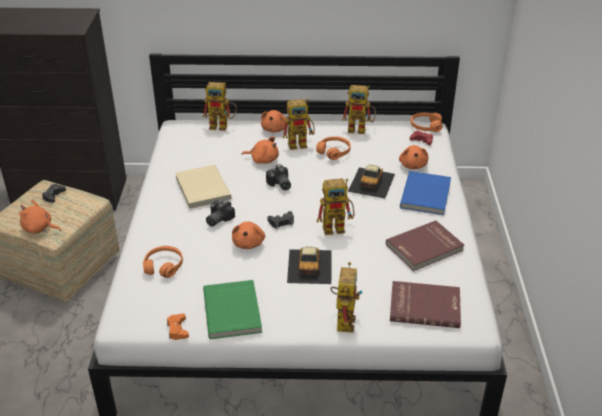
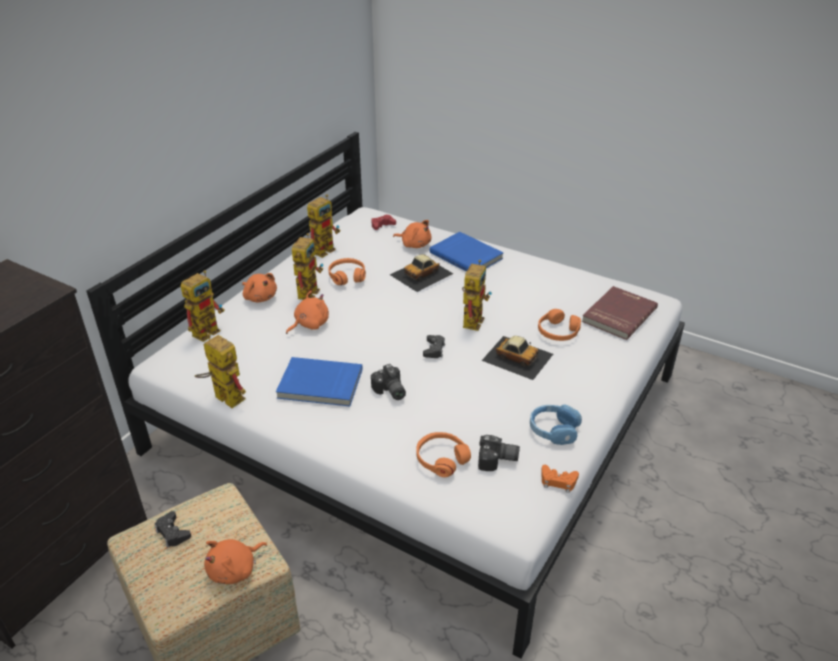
camera: 60 degrees left, 0 degrees up
(201, 189) = (320, 385): beige book -> blue book
(233, 311) = (553, 430): green book -> blue headphones
(249, 243) = (449, 383): orange plush toy -> none
(279, 185) = (368, 329): camera -> camera (497, 460)
(344, 318) = (608, 363): toy robot -> toy robot (223, 397)
(372, 182) = (422, 274): toy car -> toy car turned 90 degrees clockwise
(425, 126) = (361, 215): orange headphones -> orange headphones (558, 332)
(425, 248) = (541, 285): red book -> none

